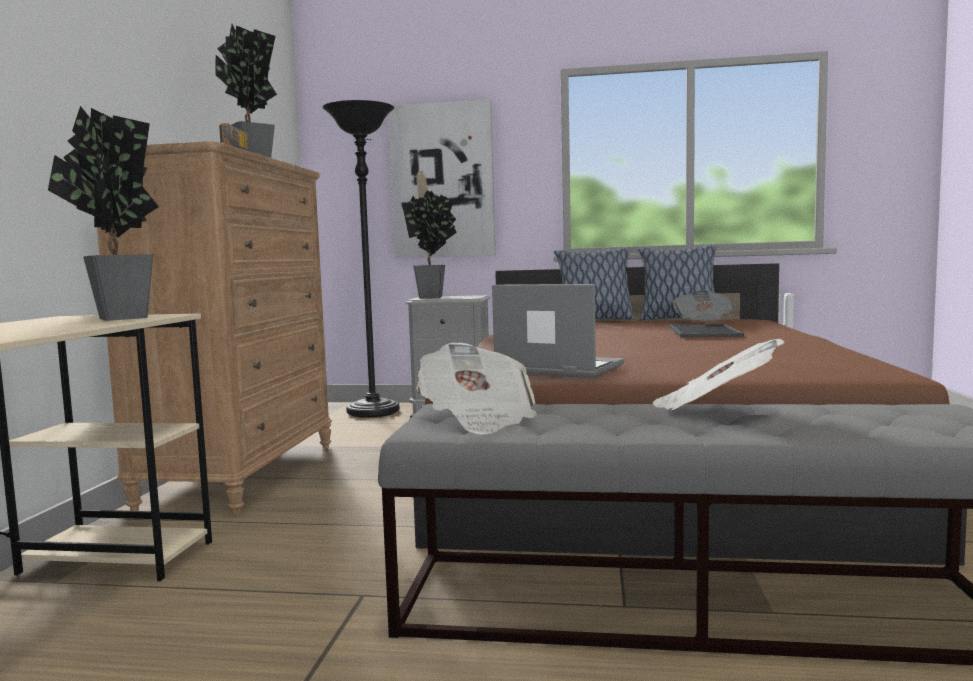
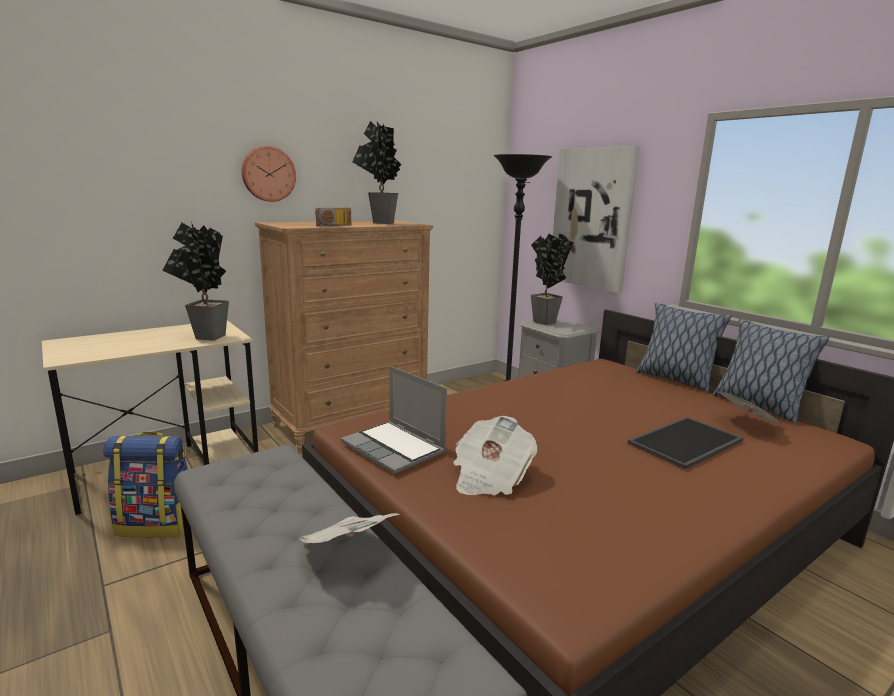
camera: 45 degrees right, 10 degrees up
(90, 74) = (268, 174): none -> wall clock
(203, 638) = (157, 524): none -> backpack
(477, 419) = (243, 477): newspaper -> newspaper (490, 477)
(557, 369) = (395, 448): laptop -> laptop turned 150 degrees clockwise

